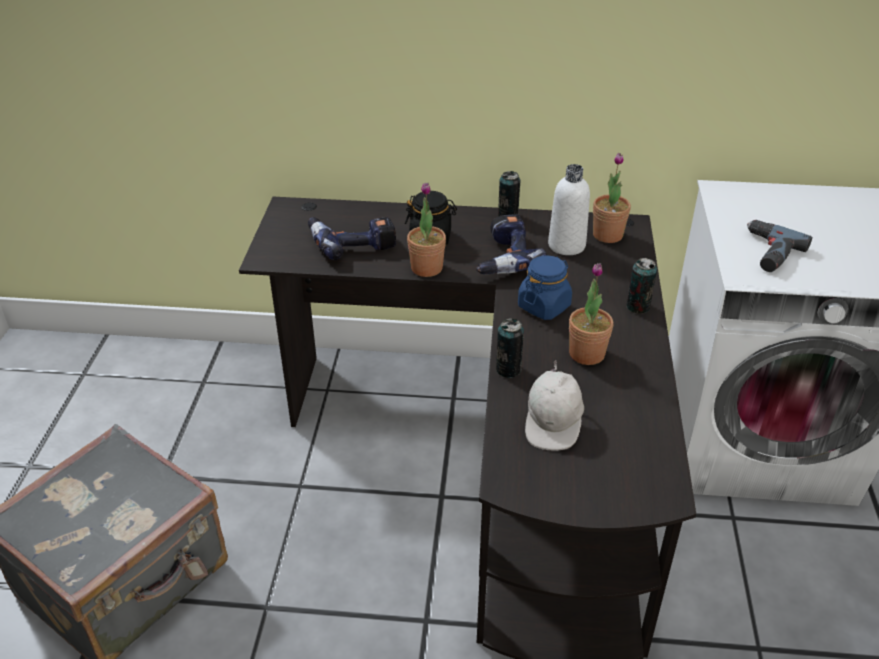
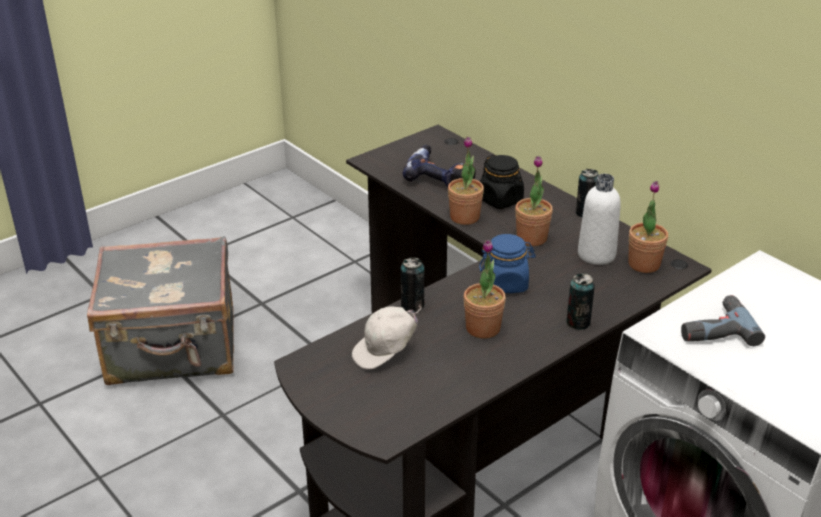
camera: 45 degrees right, 5 degrees down
(503, 258) = (531, 238): power drill -> potted plant

